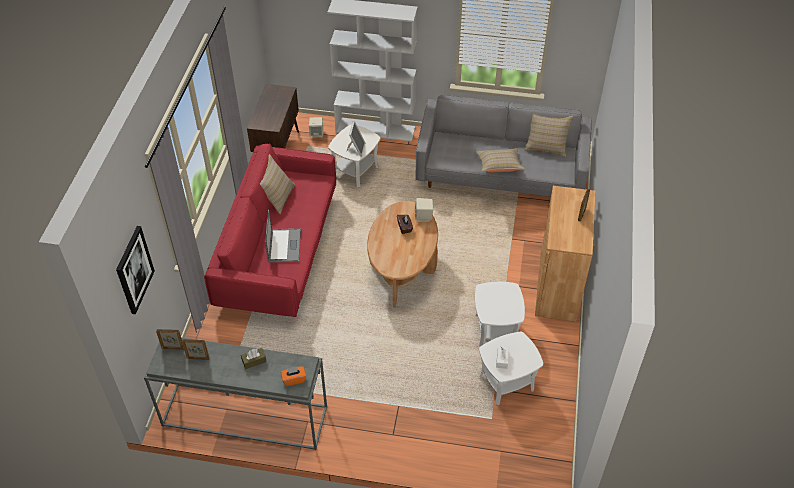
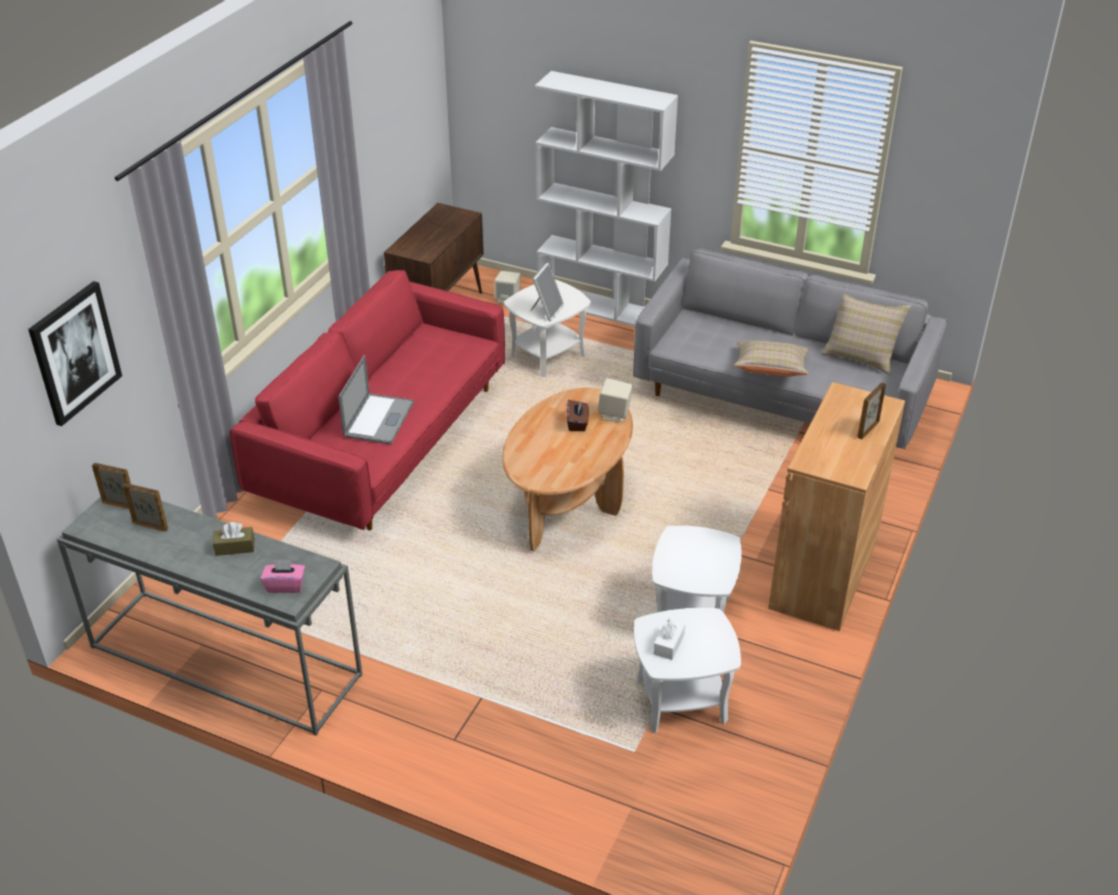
camera: 15 degrees right, 10 degrees down
(277, 197) = (397, 355): beige pillow -> none
(294, 379) = (285, 585): orange tissue box -> pink tissue box

